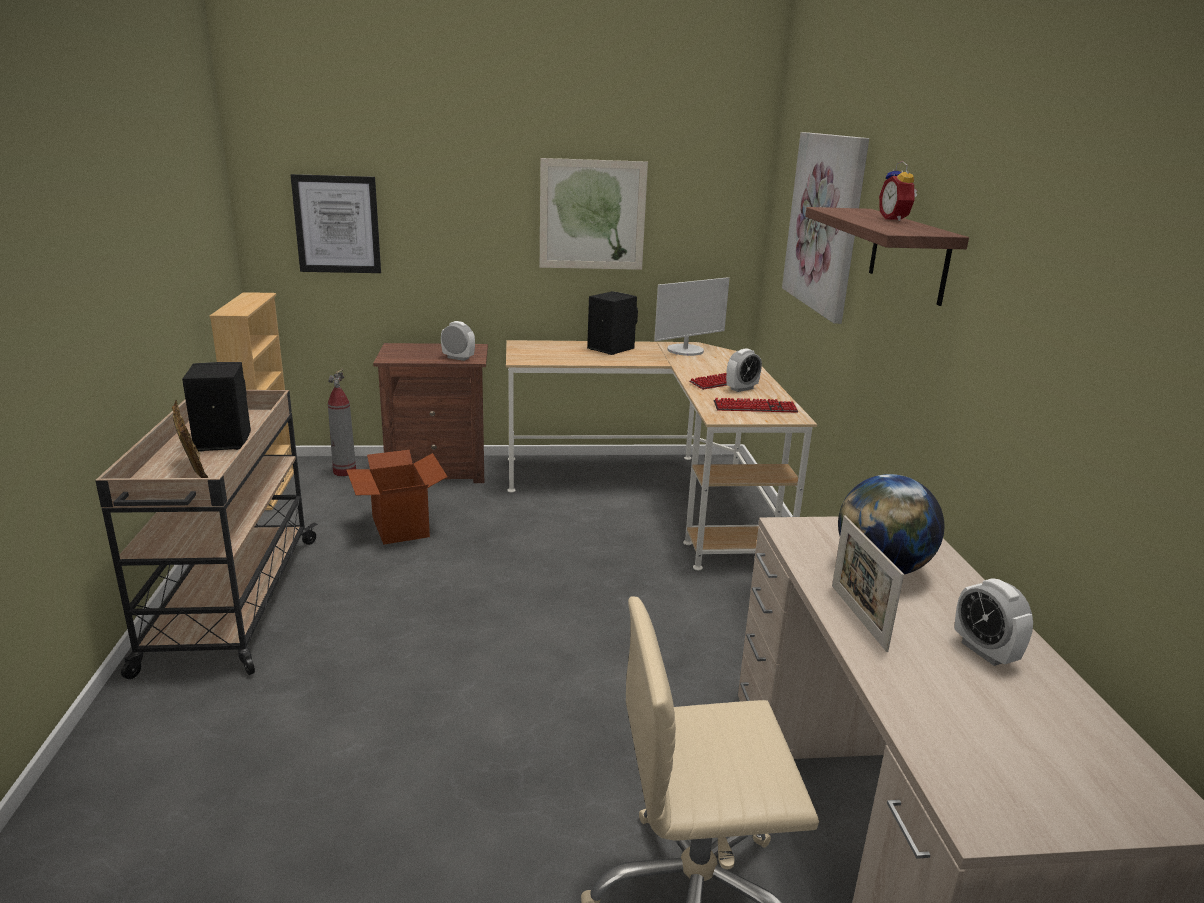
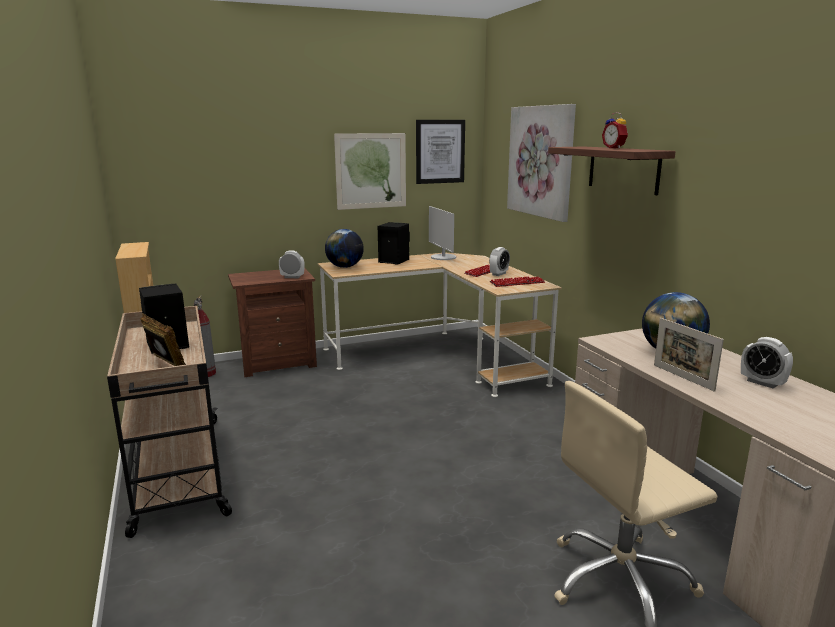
camera: 15 degrees left, 5 degrees down
(337, 224) = (189, 188): picture -> picture (440, 151)
(399, 527) = (274, 403): cardboard box -> none
(535, 351) = (344, 267): none -> globe
(686, 350) = (443, 257): monitor -> monitor turned 120 degrees clockwise

